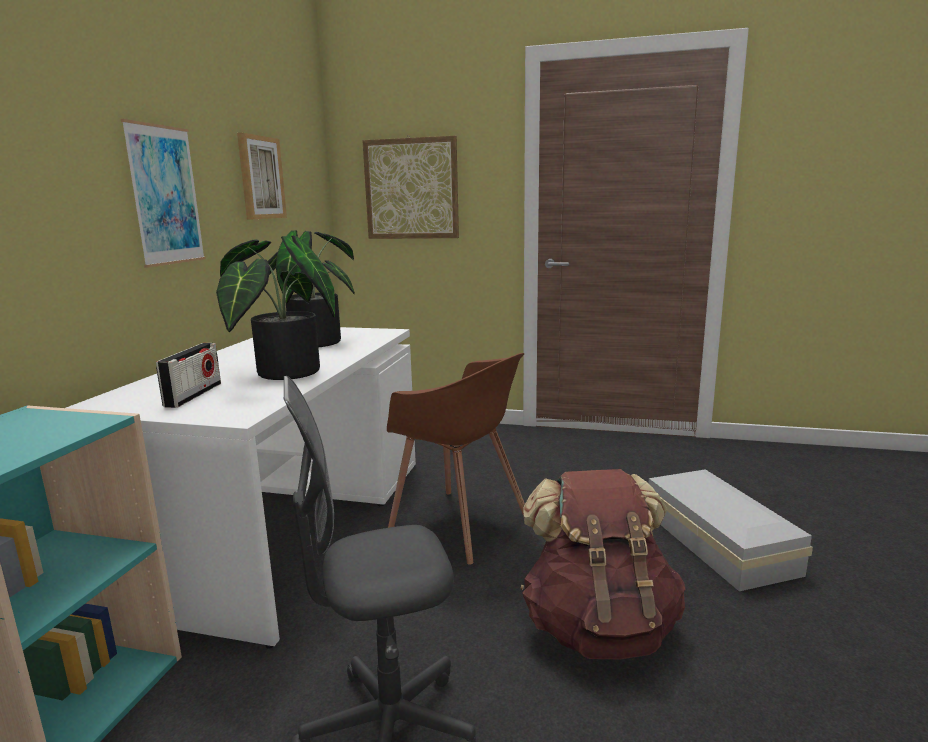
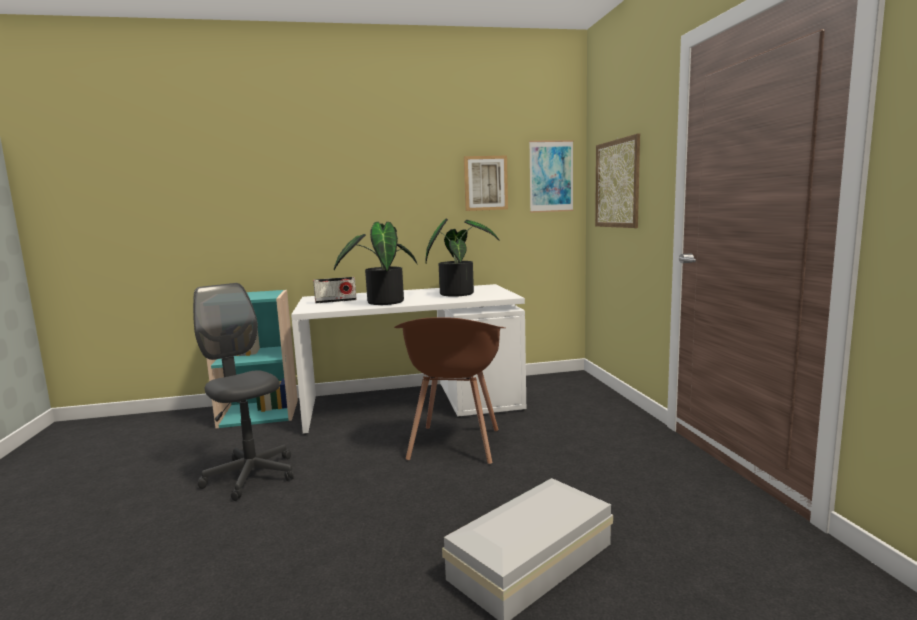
camera: 65 degrees right, 5 degrees down
(165, 195) = (392, 198): picture -> picture (551, 176)
(599, 627) = (359, 518): brown backpack -> none

